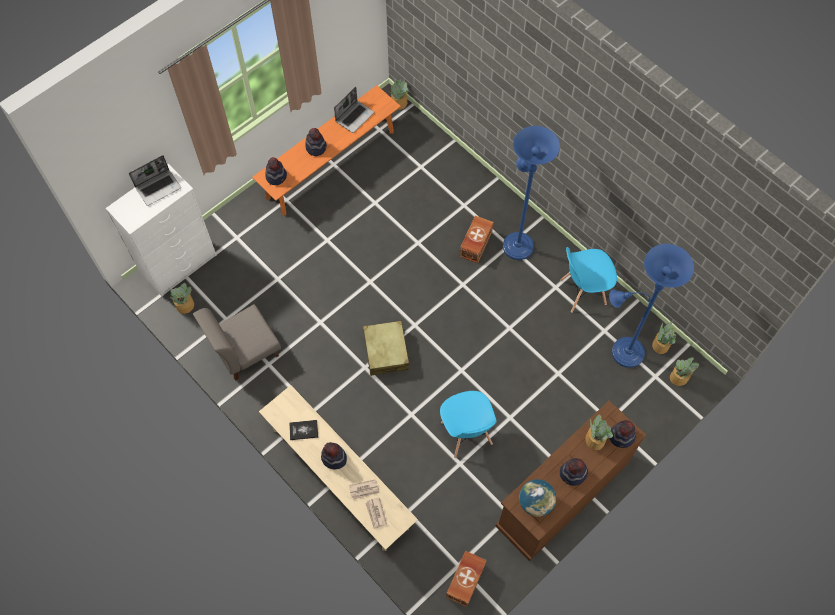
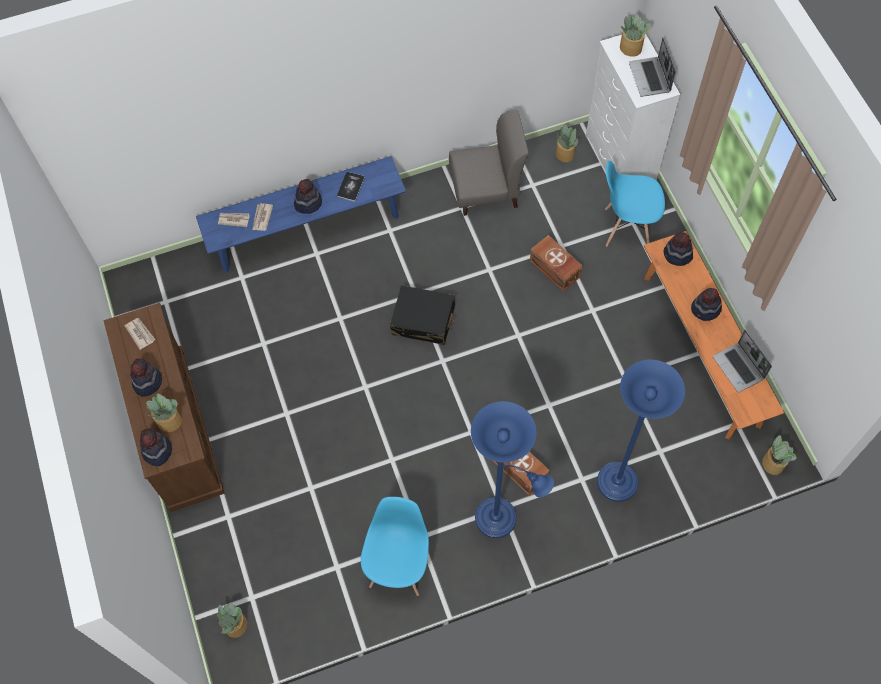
camera: 115 degrees right, 0 degrees up
(245, 351) = (486, 191): grey chair -> grey chair turned 90 degrees clockwise
(339, 478) = (307, 230): beige bench -> blue bench
(386, 351) = (423, 320): beige suitcase -> black suitcase
(466, 434) = (291, 362): blue chair -> blue chair (626, 227)
(466, 580) = (147, 303): brown storage box -> brown storage box (554, 270)
(535, 502) = (140, 333): globe -> newspaper
(623, 352) = (300, 575): blue floor lamp -> blue floor lamp (620, 477)
(660, 345) = (286, 626): potted plant -> potted plant (631, 48)

